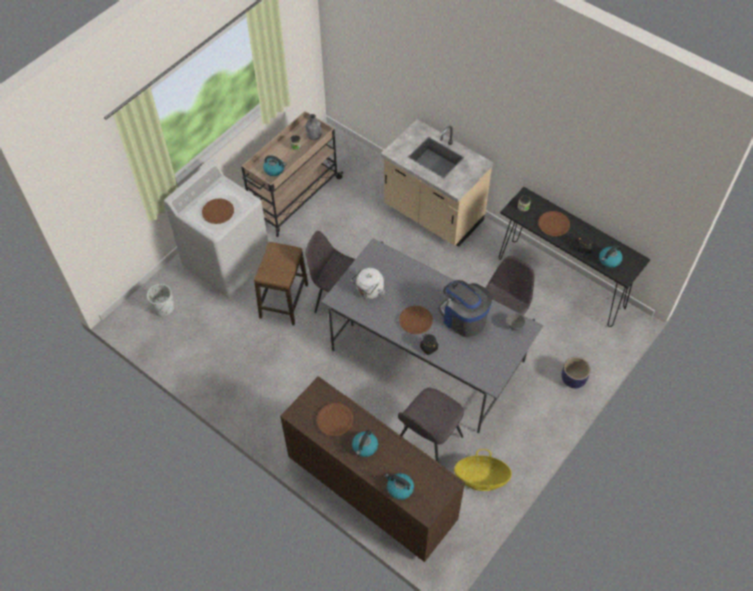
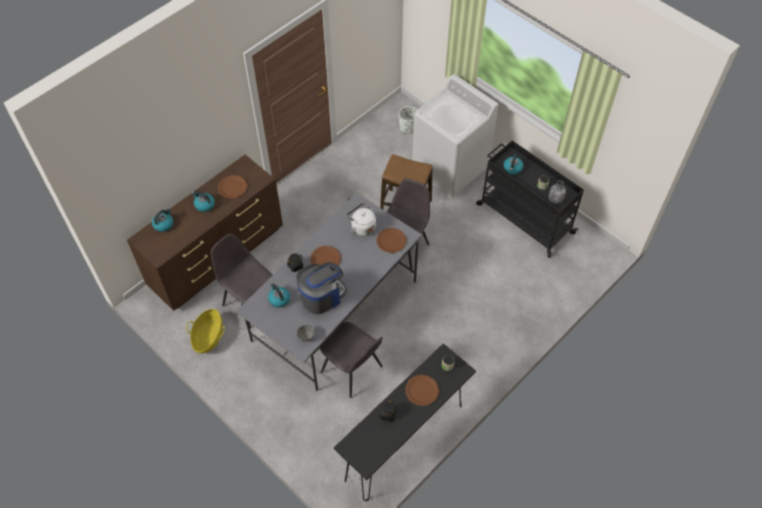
camera: 95 degrees right, 0 degrees up
(218, 212) = (445, 113): brown plate -> brown plate (391, 241)
(293, 197) = (524, 218): beige cart -> black cart
(432, 215) = (499, 333): beige counter -> none
(573, 380) = (289, 431): planter -> none
(609, 260) = (369, 436): kettle -> kettle (279, 299)

